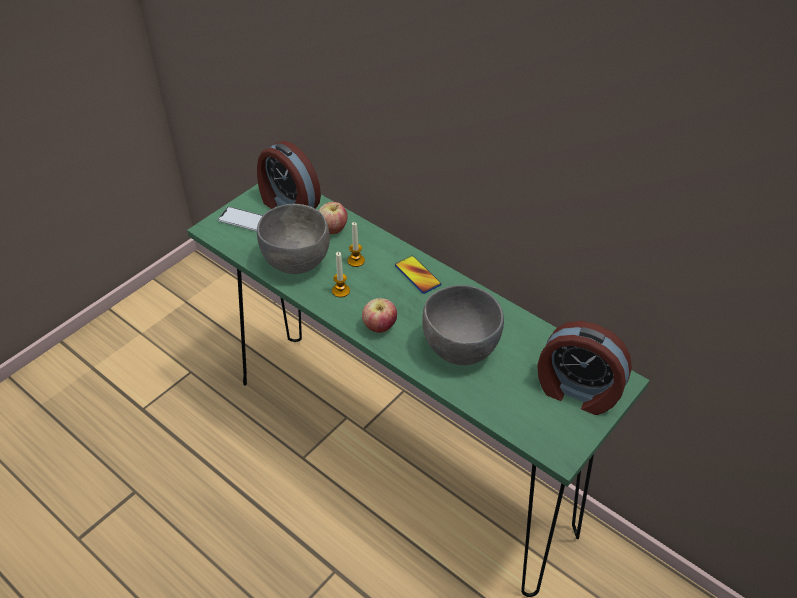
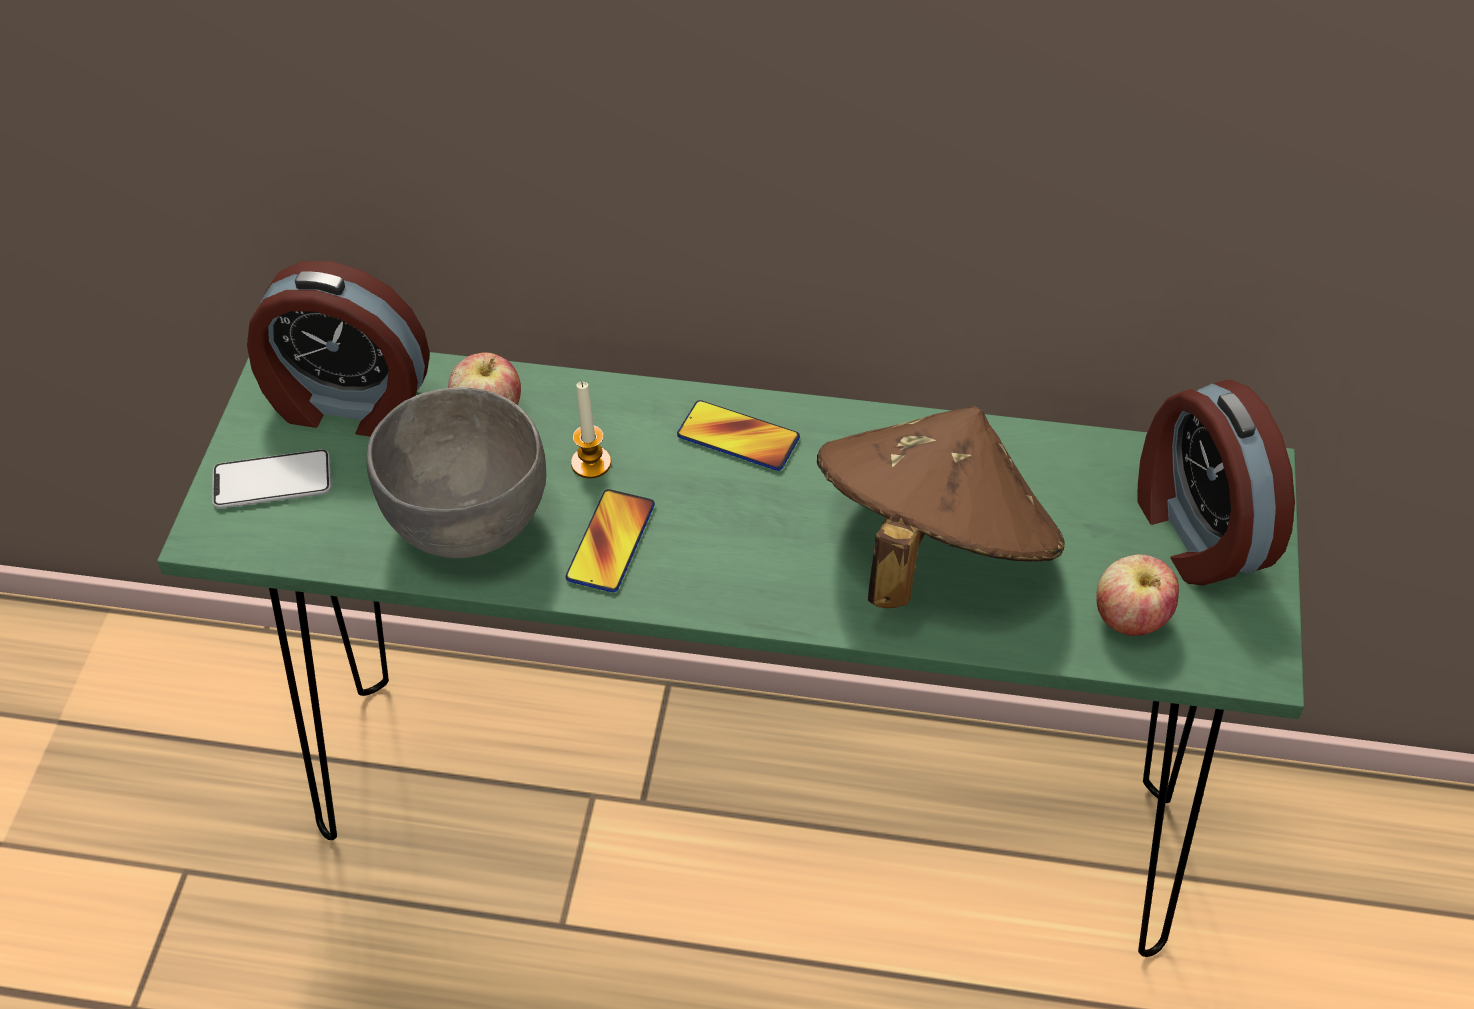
camera: 30 degrees left, 5 degrees up
(341, 291) = (610, 542): candle -> phone
(380, 327) = (747, 580): apple -> apple (1130, 619)
(460, 348) = (931, 549): grey bowl -> brown hat
(577, 391) = (1196, 531): alarm clock -> alarm clock turned 75 degrees clockwise

